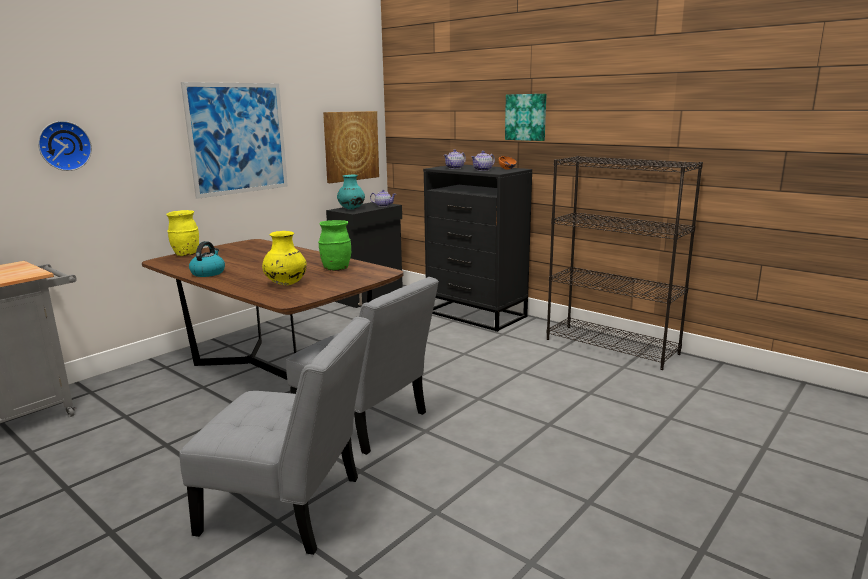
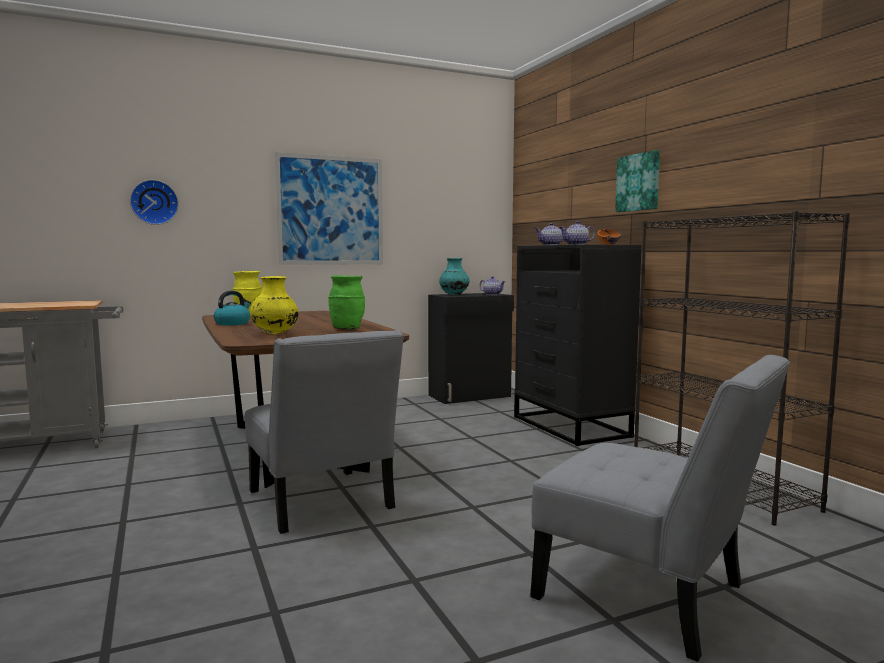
camera: 25 degrees right, 10 degrees down
(290, 507) = (145, 564): grey chair -> grey chair (651, 597)
(351, 146) = (465, 229): picture -> none

